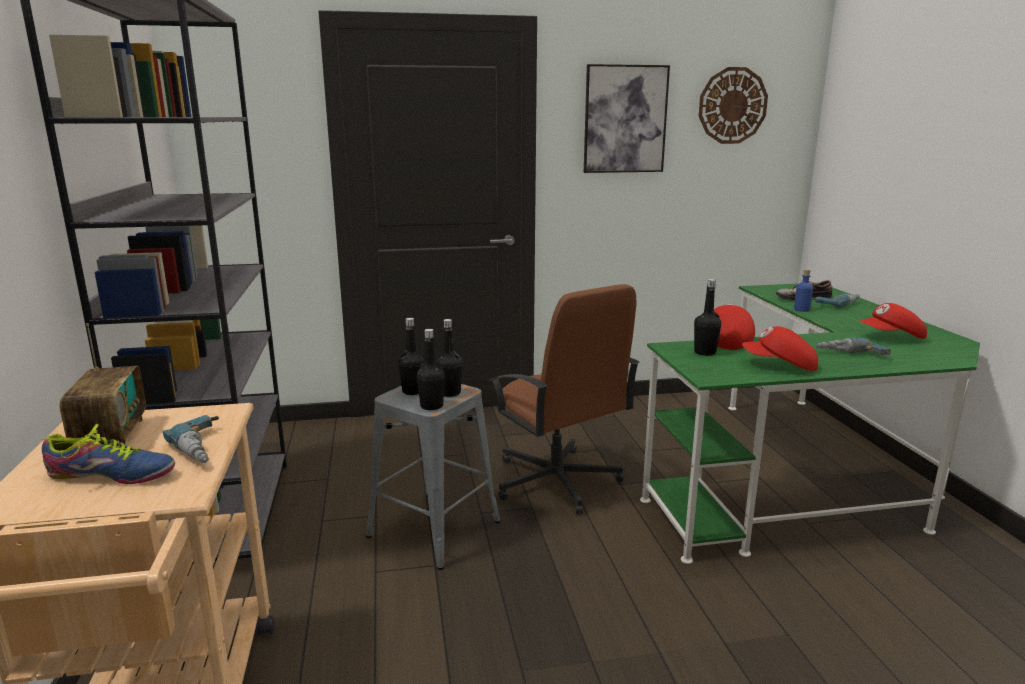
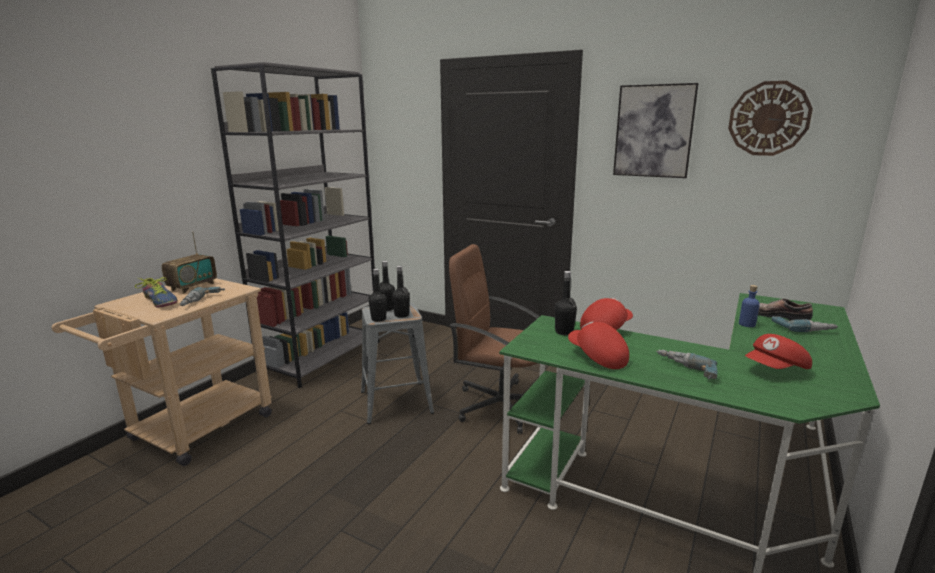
camera: 40 degrees right, 0 degrees up
(556, 482) = (500, 405): brown office chair -> brown office chair turned 105 degrees clockwise
(892, 337) = (776, 370): red cap -> red cap turned 60 degrees counterclockwise

